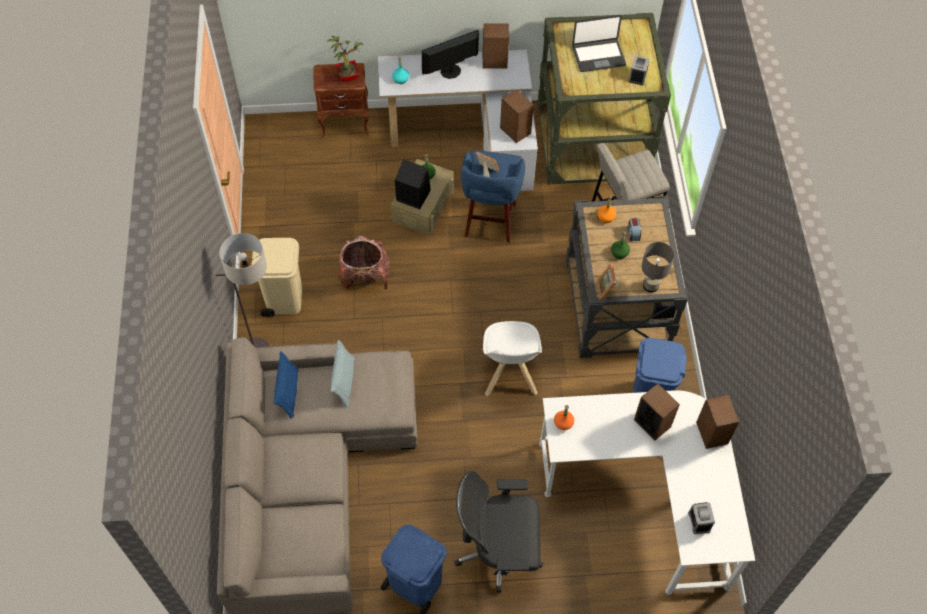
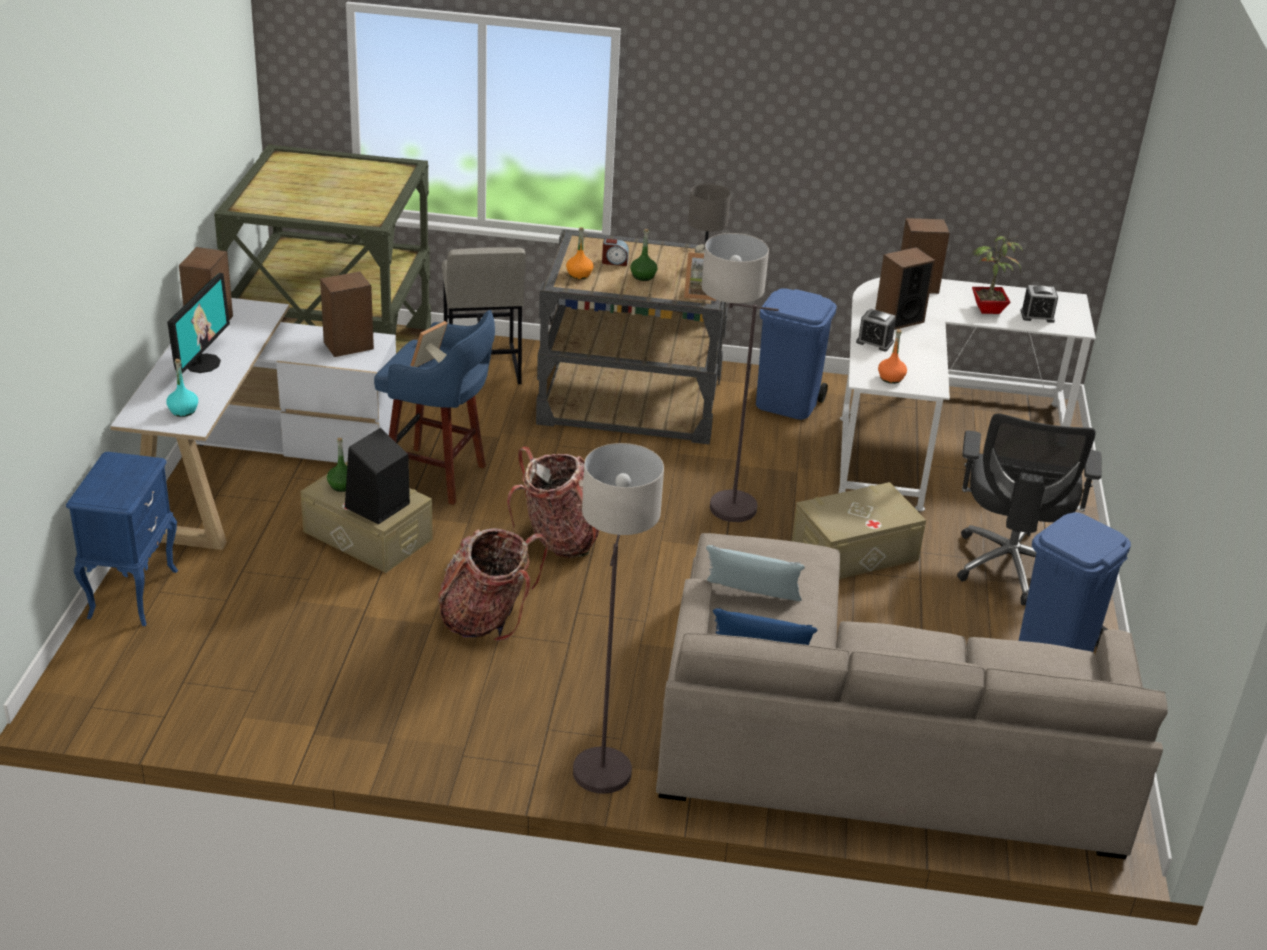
camera: 80 degrees left, 25 degrees down
(284, 298) = (494, 721): beige trash can -> none
(345, 124) = (133, 594): brown nightstand -> blue nightstand
(348, 75) = (124, 470): potted plant -> potted plant (986, 309)
(447, 295) = (559, 539): none -> backpack
(450, 71) = (202, 363): monitor -> monitor turned 150 degrees counterclockwise
(485, 456) = (854, 551): none -> beige storage box
(509, 373) = (718, 506): white chair -> grey floor lamp
(598, 55) = (319, 192): laptop -> none
(637, 76) = (377, 175): alarm clock -> alarm clock (874, 342)

